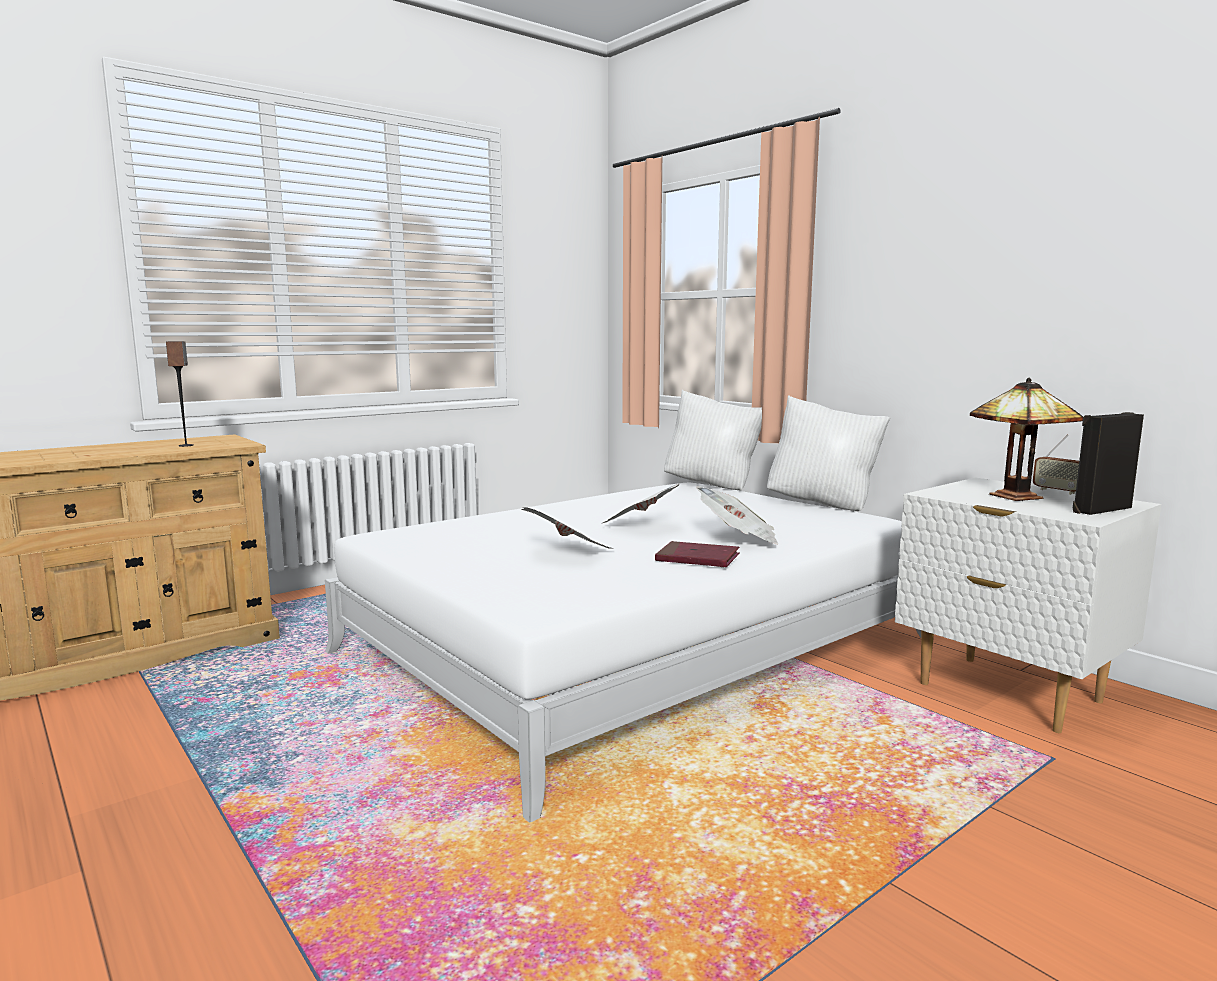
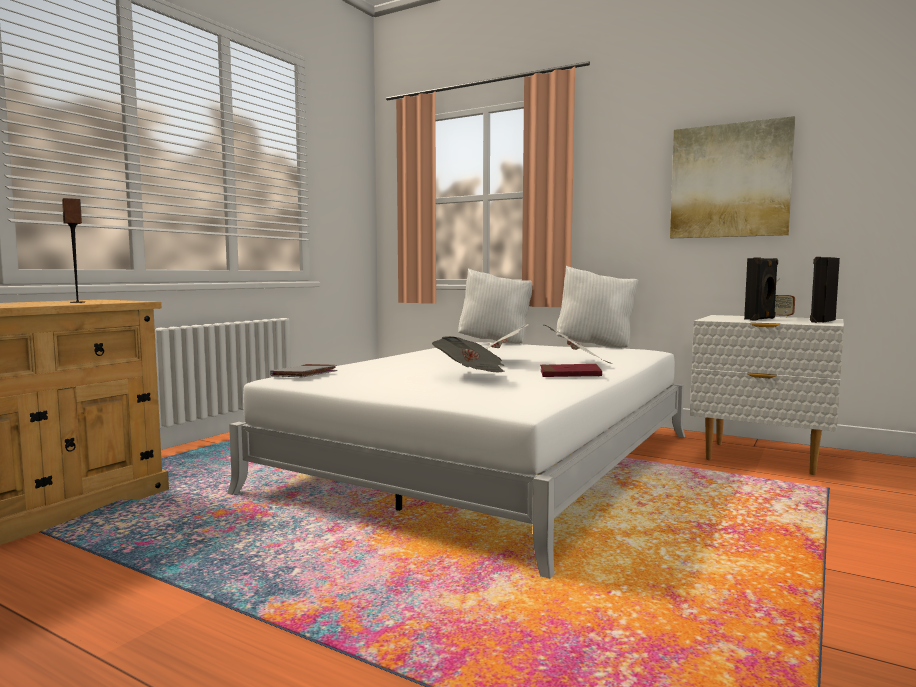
camera: 20 degrees left, 5 degrees down
(404, 531) = (304, 374): none -> grey book
(1016, 496) = (761, 319): table lamp -> black speaker
(1024, 280) = (730, 181): none -> picture

